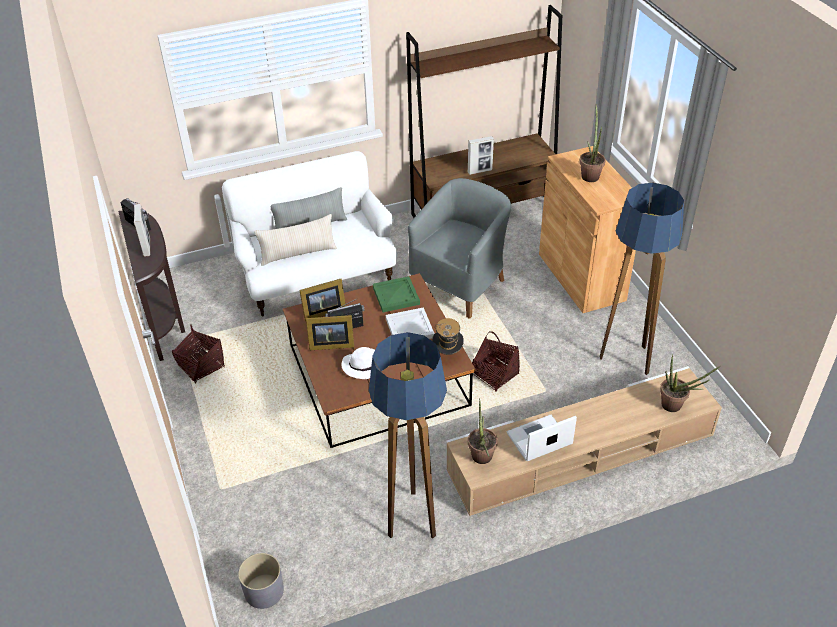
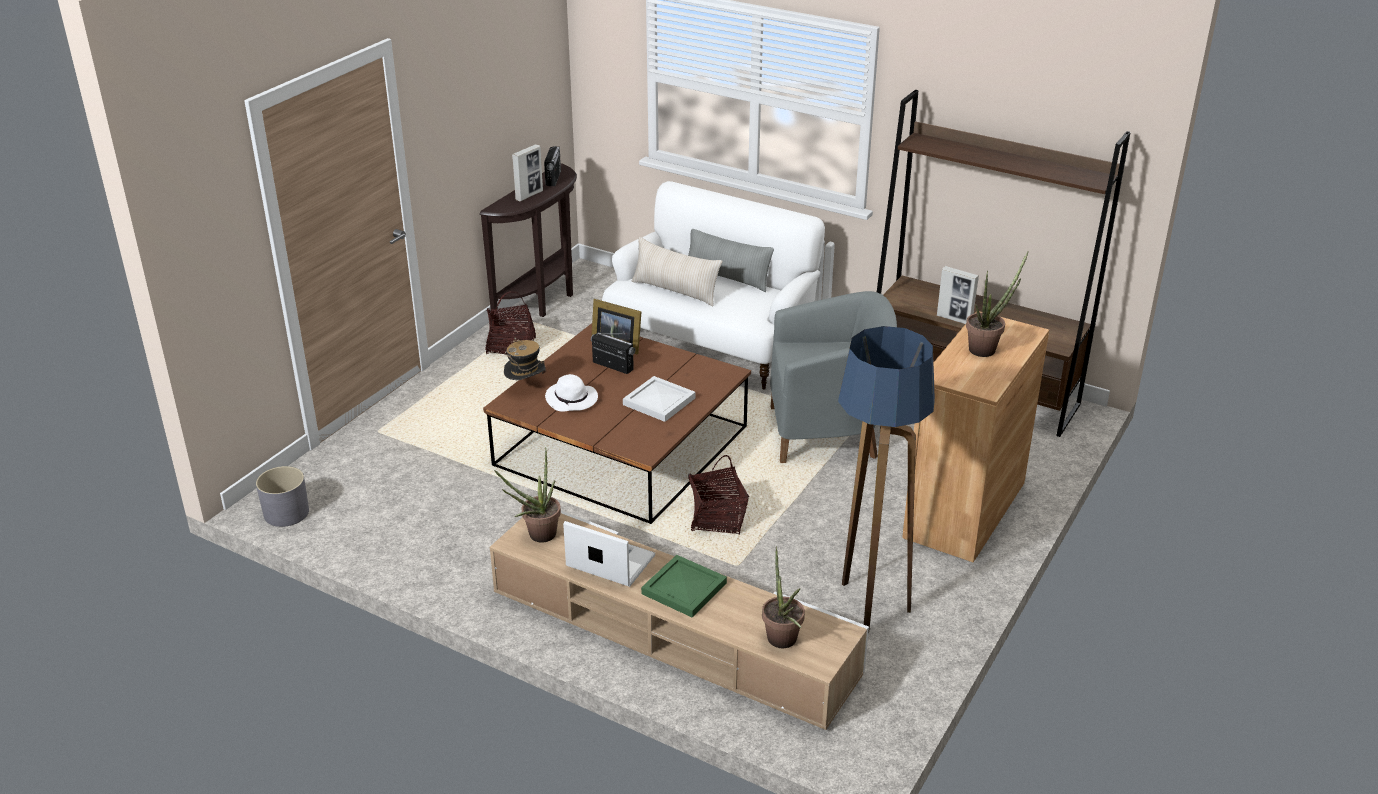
camera: 50 degrees right, 10 degrees down
(330, 344) = (577, 368): picture frame -> none
(397, 296) = (696, 373): green tray -> green tray (684, 589)
(412, 516) = (458, 556): floor lamp -> none
(447, 354) = (651, 440): hat -> hat (526, 387)

